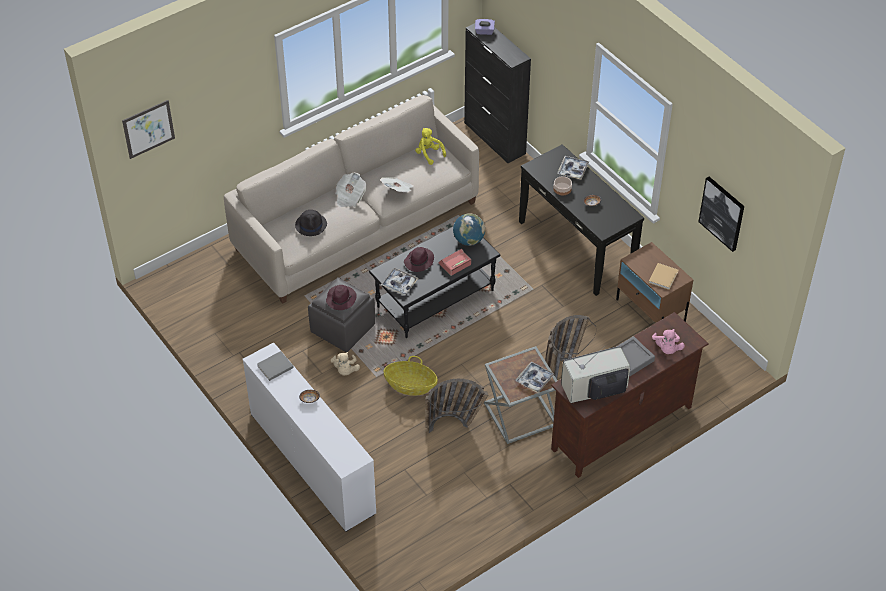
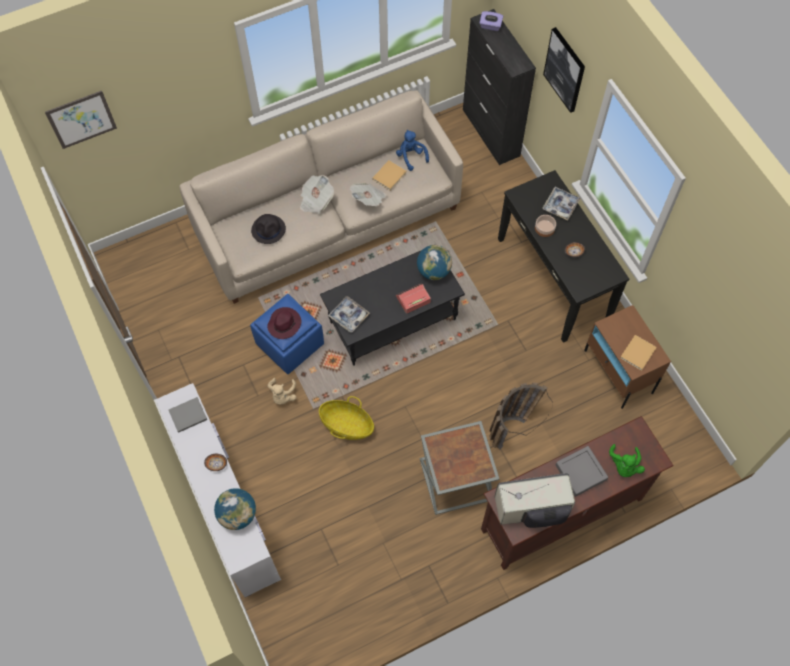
camera: 10 degrees right, 15 degrees up
(337, 434) = (238, 514): none -> globe
(342, 328) = (290, 343): grey ottoman -> blue ottoman
(413, 170) = (390, 175): none -> beige book
(419, 262) = (375, 290): purple hat -> none
(429, 154) = (411, 156): yellow plush toy -> blue plush toy
(455, 423) = (385, 480): basket -> none
(534, 380) = (471, 465): tray -> none
(667, 349) = (624, 466): pink plush toy -> green plush toy
(722, 213) = (719, 311): picture -> picture (565, 70)

